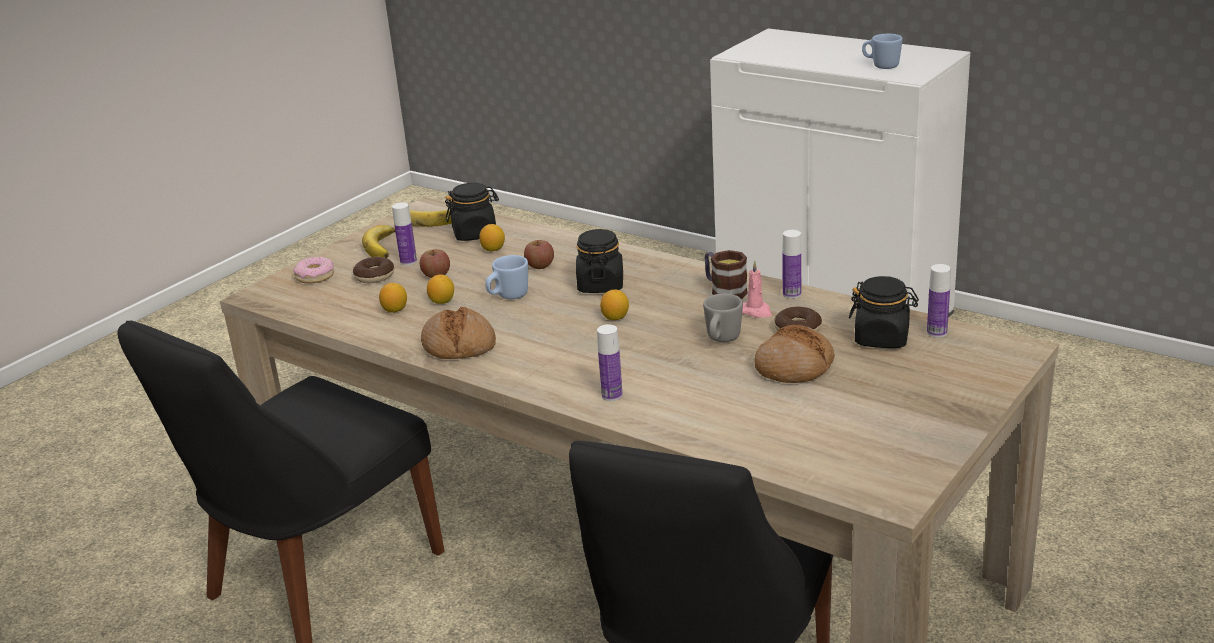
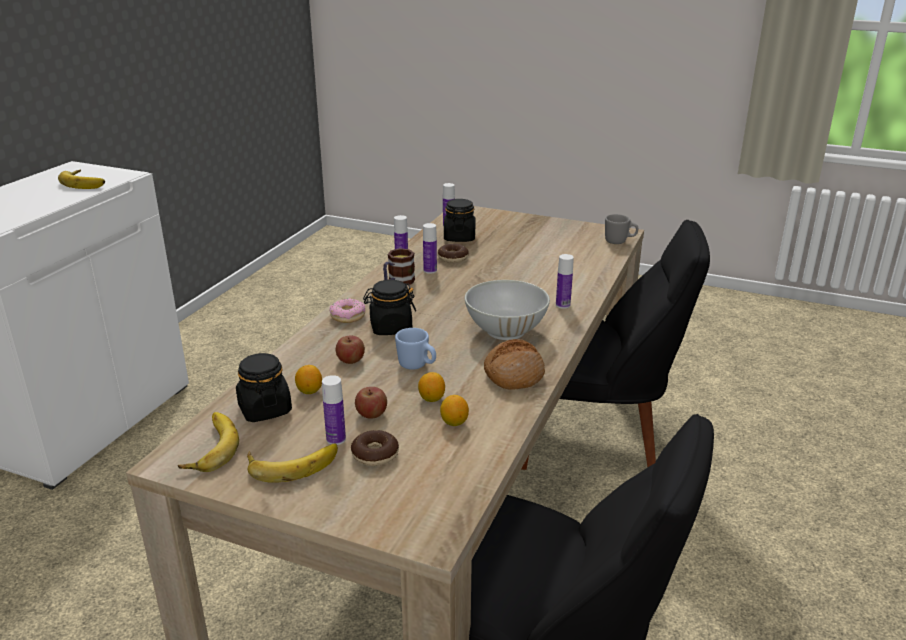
camera: 105 degrees left, 0 degrees up
(314, 276) = (375, 502): donut -> donut (348, 316)
(560, 349) = (505, 330): none -> white bowl
(615, 318) = (448, 316): lemon -> none
(721, 339) = (473, 278): grey mug -> grey mug (619, 242)
(756, 312) = (430, 270): pink candle -> bottle
(794, 367) = (502, 257): bread -> none
(881, 66) = (86, 182): blue mug -> banana

